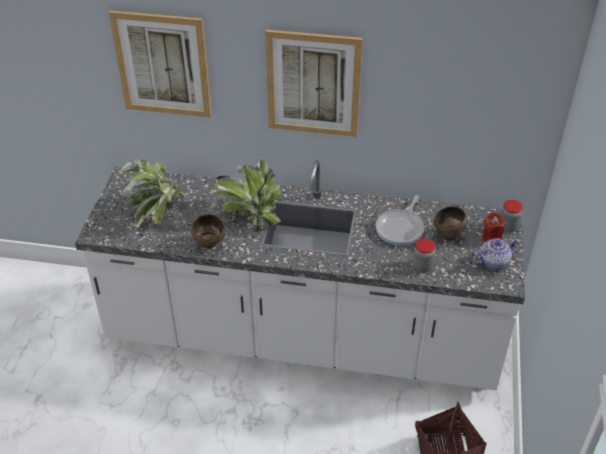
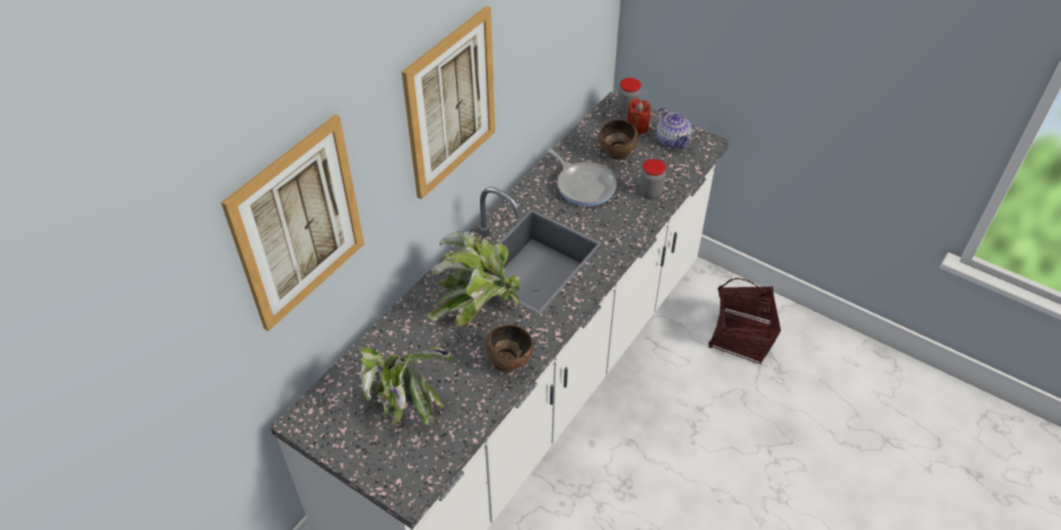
camera: 65 degrees left, 5 degrees up
(493, 262) = (672, 140): teapot -> teapot turned 150 degrees clockwise

